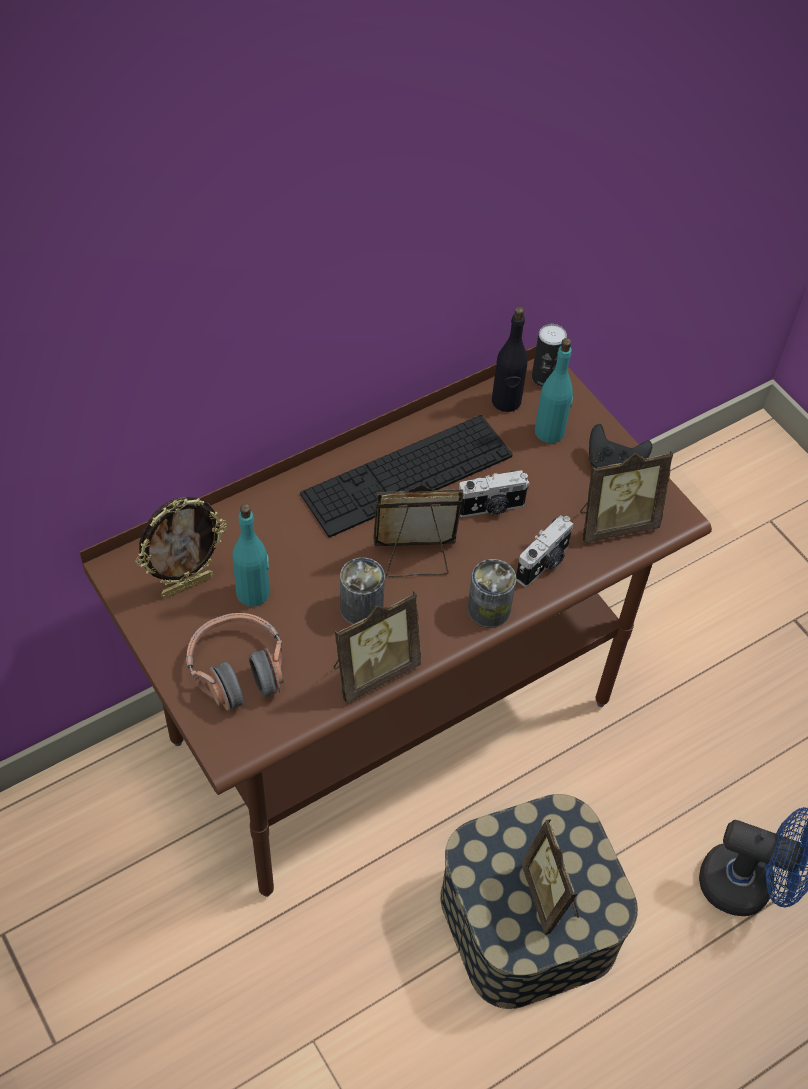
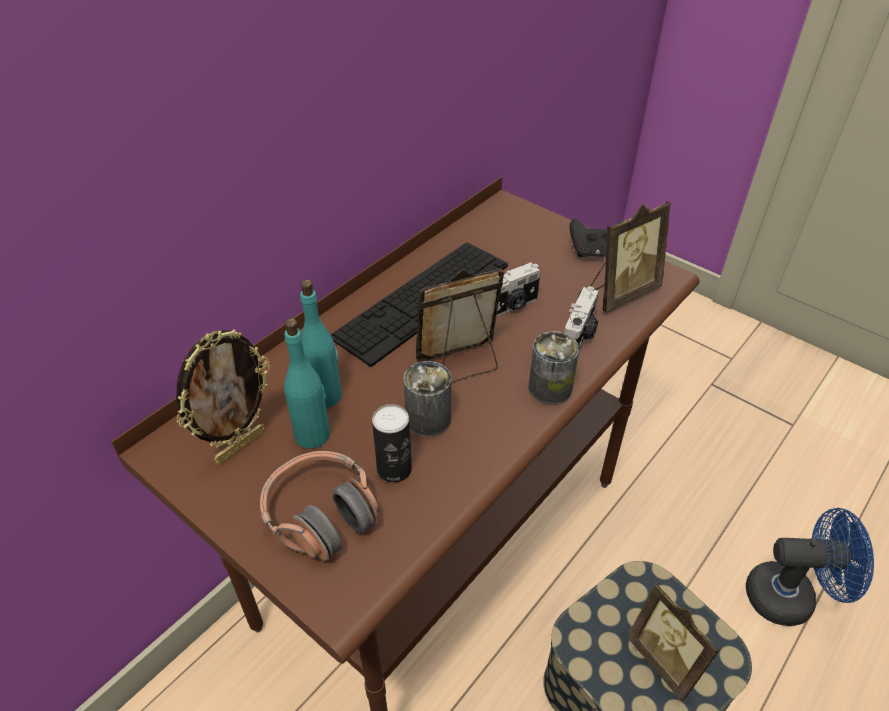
camera: 15 degrees left, 10 degrees down
(372, 670) = (464, 474): picture frame -> none
(506, 401) = (482, 229): black bottle -> none
(545, 377) = (505, 207): can -> can (394, 469)
(550, 432) = (530, 242): turquoise bottle -> turquoise bottle (325, 395)

